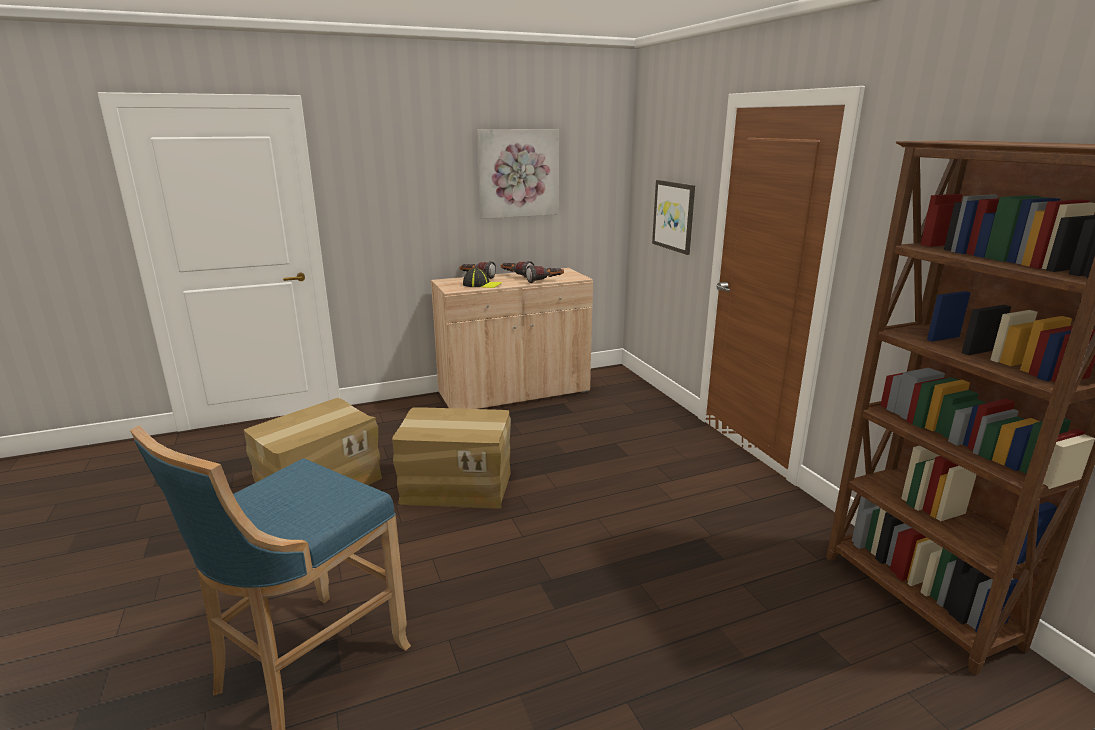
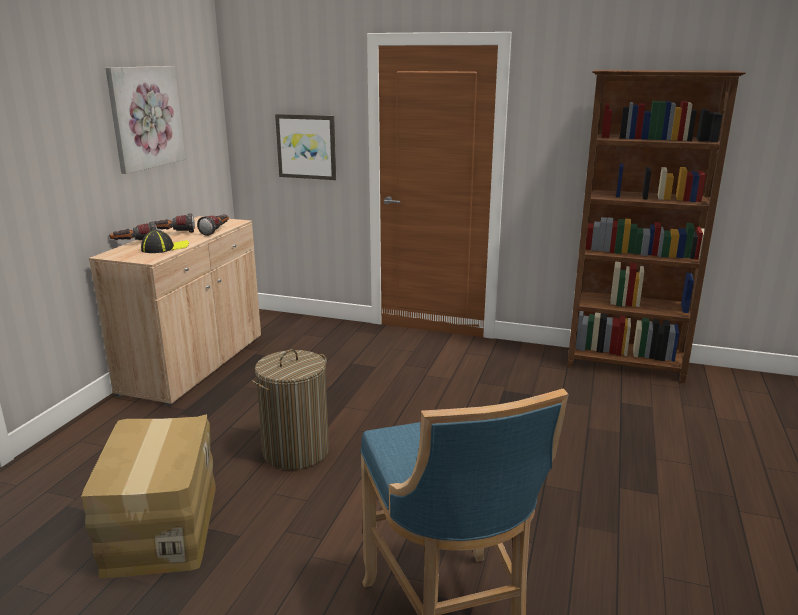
camera: 50 degrees left, 0 degrees up
(457, 485) = (296, 451): cardboard box -> laundry basket

